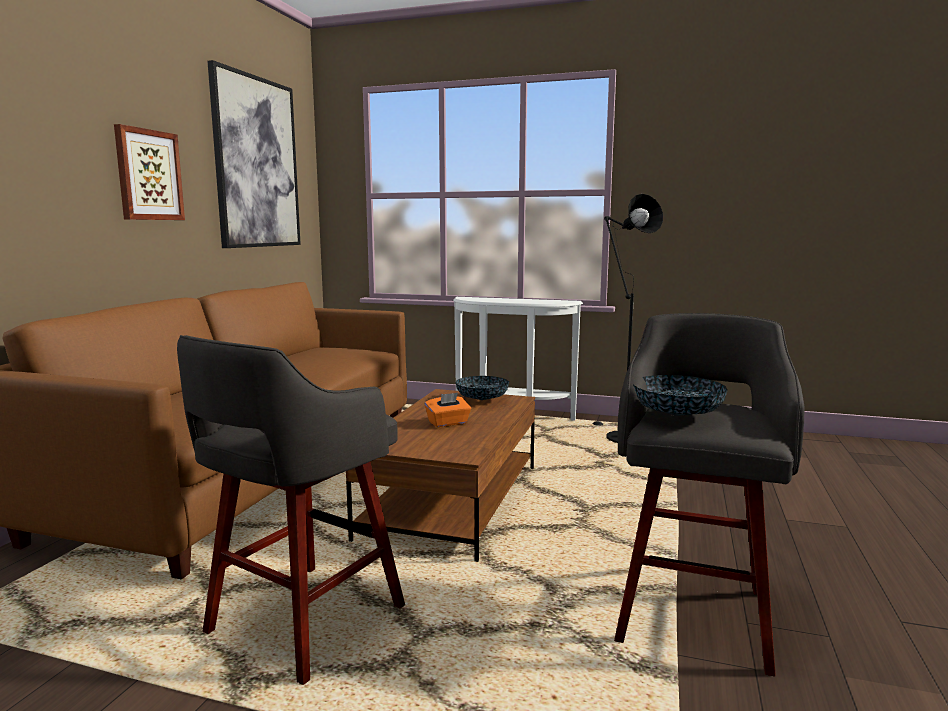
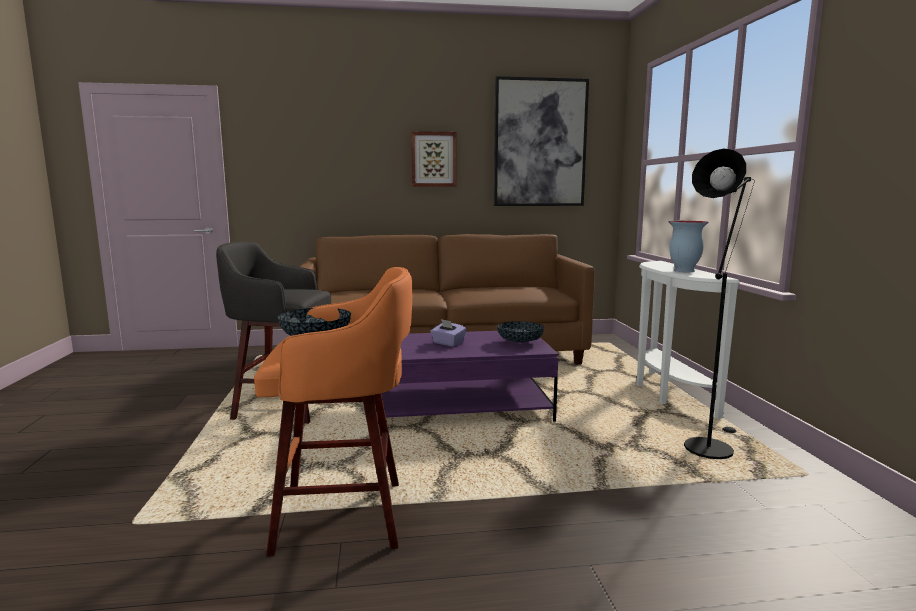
camera: 65 degrees right, 0 degrees up
(448, 423) = (448, 343): orange tissue box -> purple tissue box
(453, 501) = (458, 408): brown coffee table -> purple coffee table
(526, 300) = (684, 271): none -> vase
(693, 612) = (345, 516): grey stool -> orange stool

